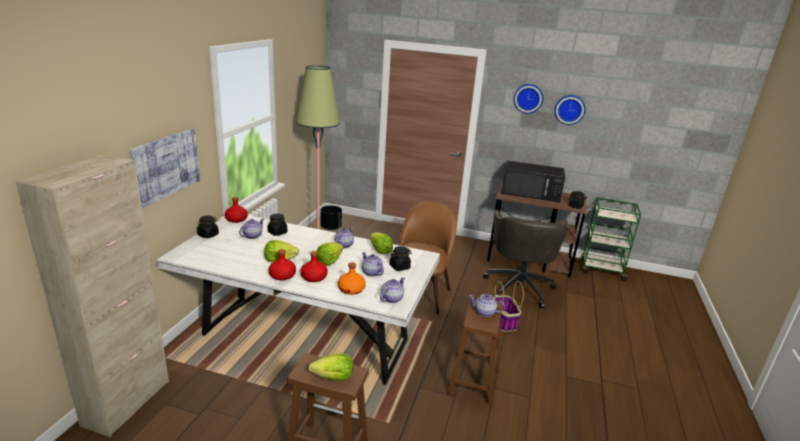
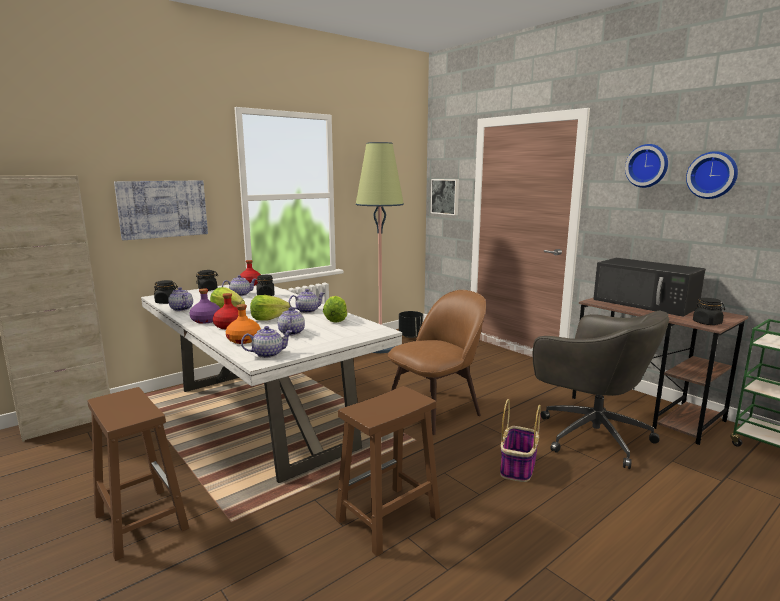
camera: 35 degrees right, 10 degrees down
(282, 276) = (205, 320): red bottle -> purple bottle
(333, 378) = (120, 412): lettuce -> none
(349, 102) = (445, 196): none -> picture
(399, 267) = (330, 334): black jar -> black jar (167, 302)
(484, 312) = (389, 404): teapot -> teapot (181, 309)
(519, 287) = (590, 435): grey office chair -> grey office chair turned 90 degrees counterclockwise

